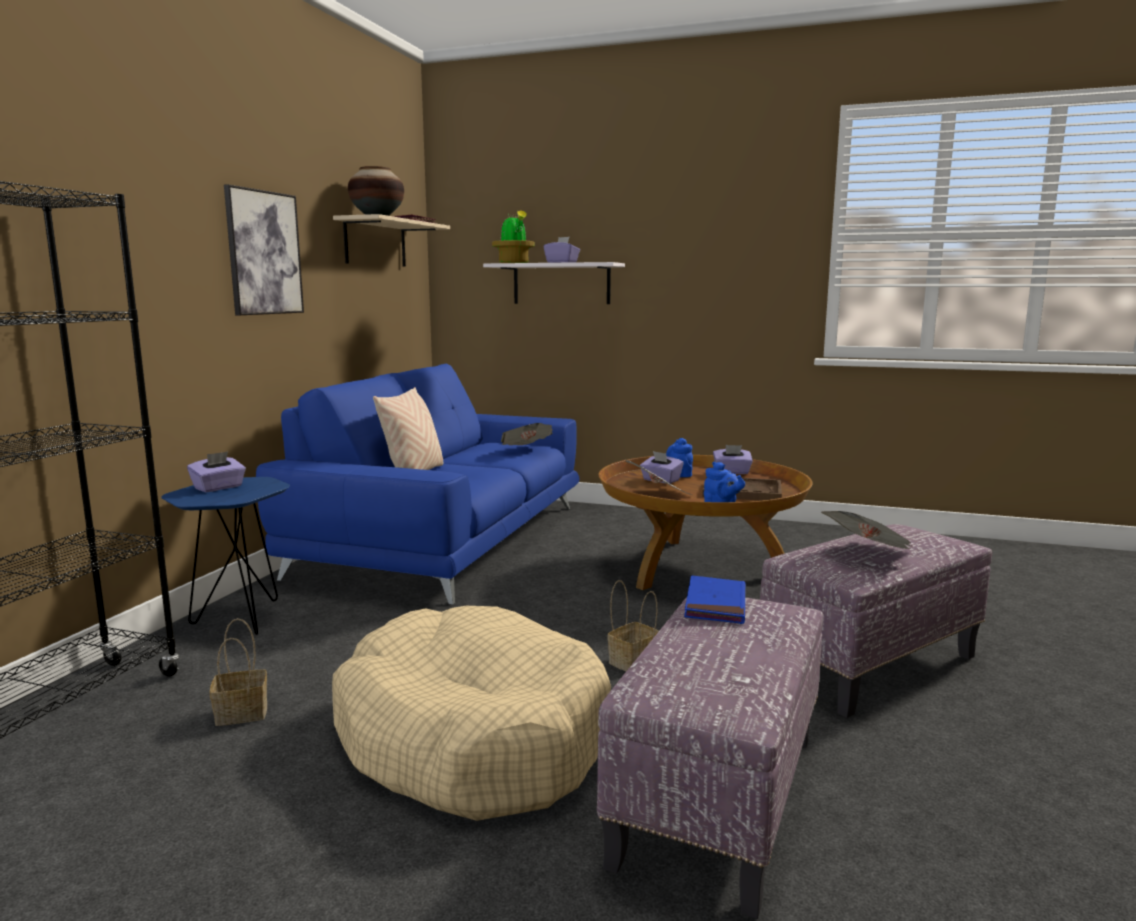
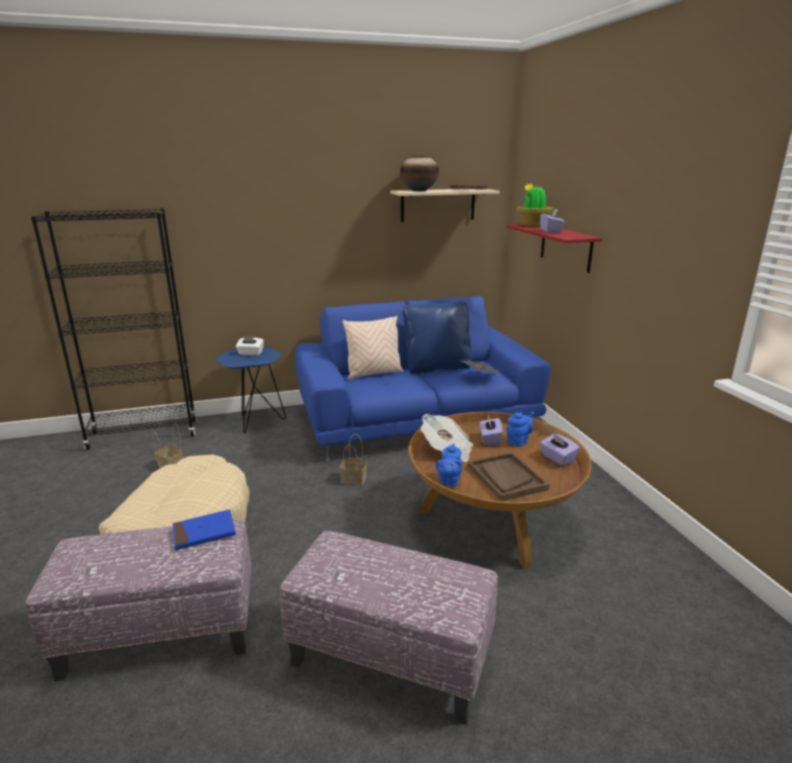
camera: 55 degrees right, 10 degrees up
(219, 487) = (250, 353): purple tissue box -> white tissue box
(264, 253) = (320, 221): picture -> none
(460, 455) = (437, 367): none -> blue pillow
(561, 284) = (565, 247): white shelf -> red shelf
(633, 661) = (305, 547): basket -> basket (354, 479)
(868, 554) = (361, 570): newspaper -> none

